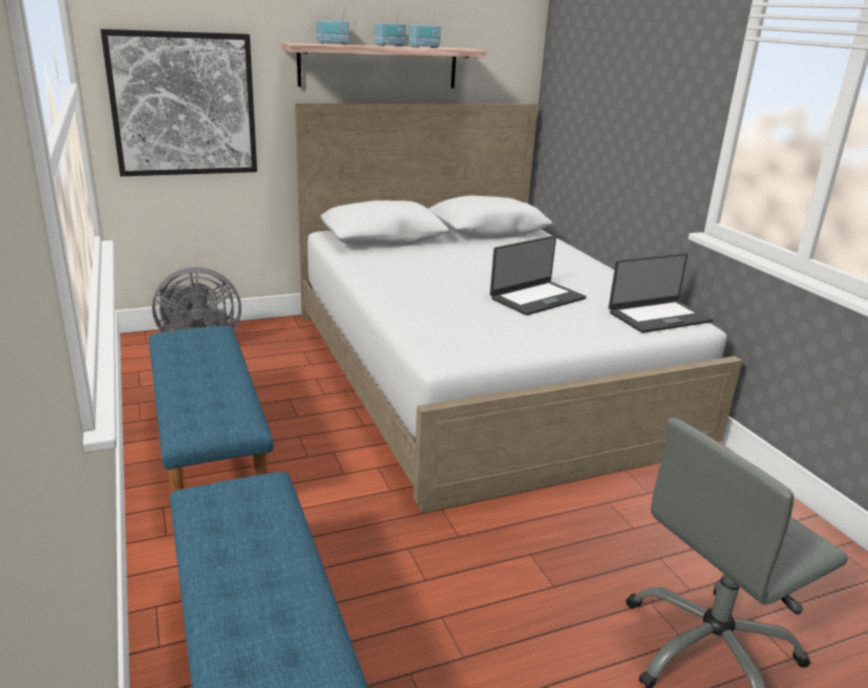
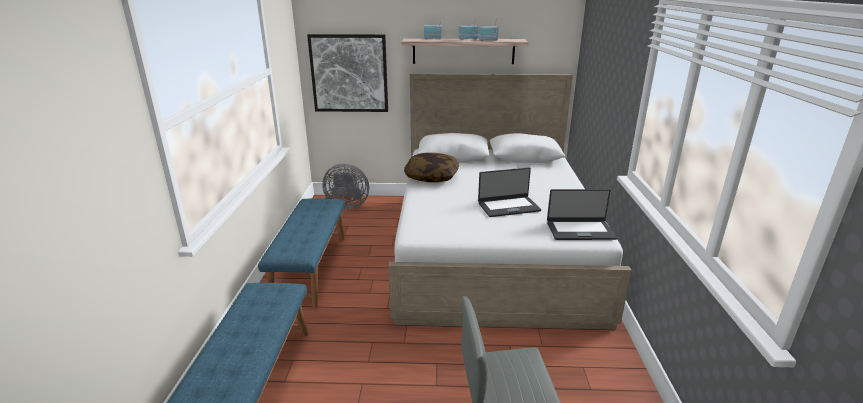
camera: 25 degrees right, 0 degrees up
(382, 269) = (431, 177): none -> pillow

